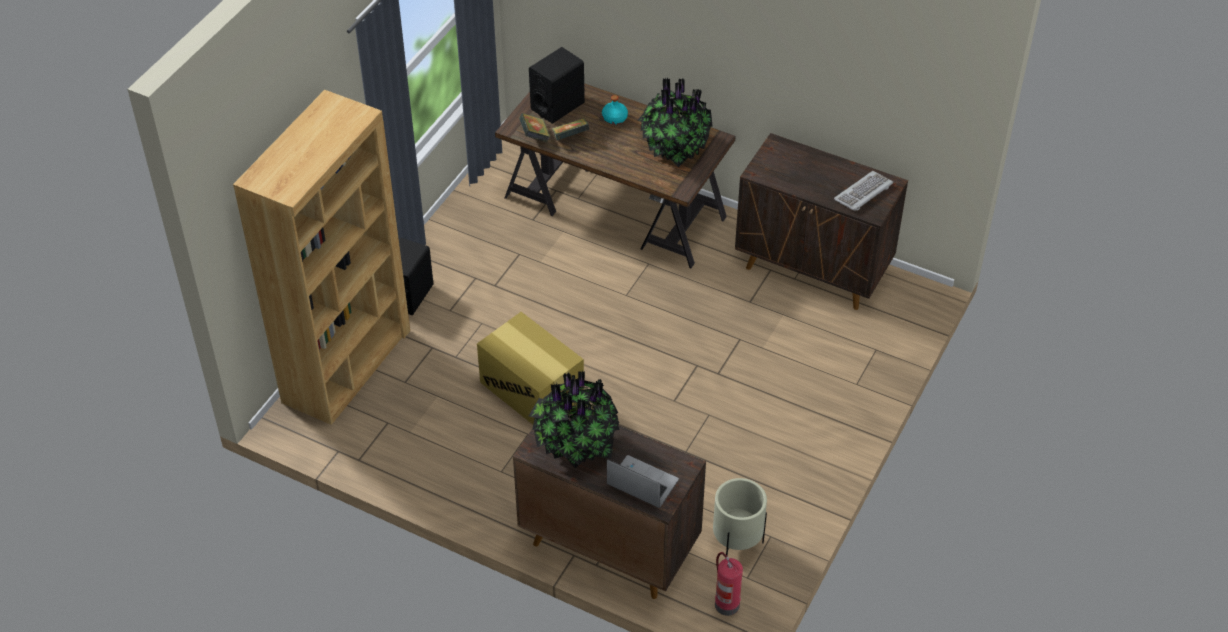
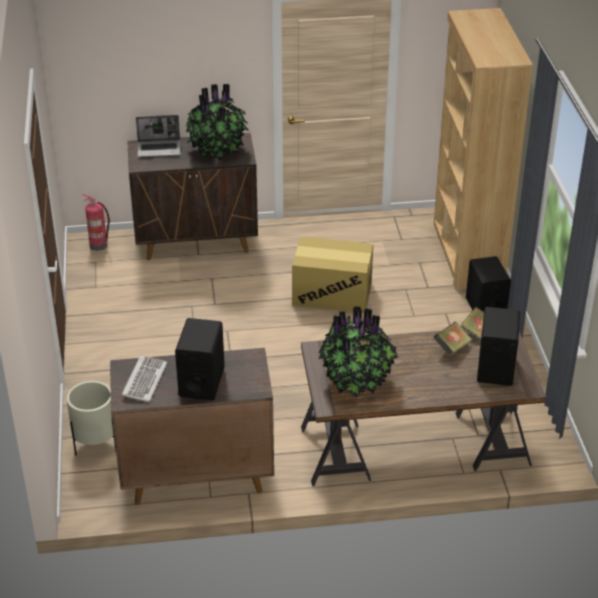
camera: 145 degrees right, 10 degrees down
(614, 118) = (436, 381): turquoise bottle -> none
(736, 543) = (115, 274): beige planter -> beige planter (96, 445)
(816, 170) = (201, 382): none -> black speaker

